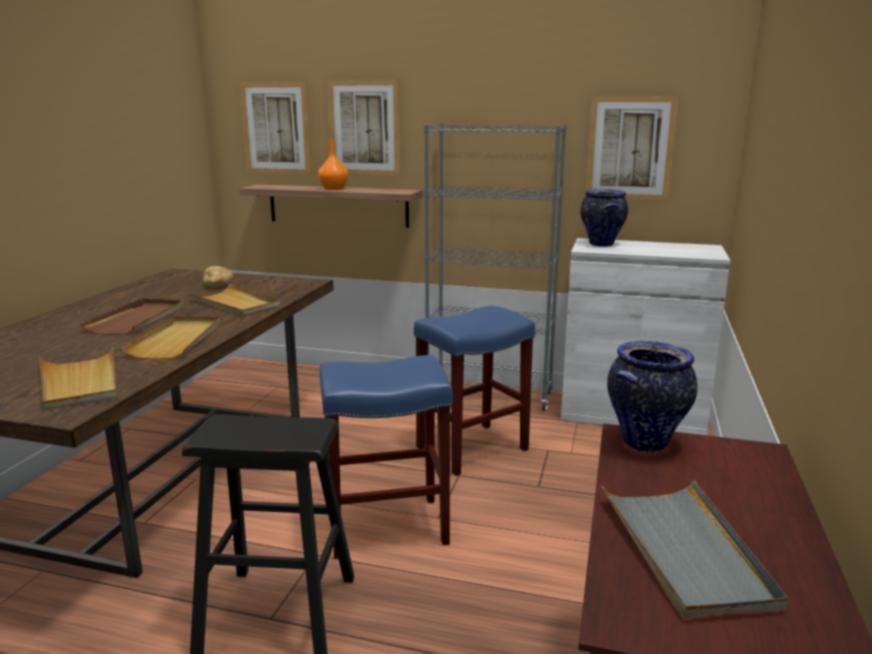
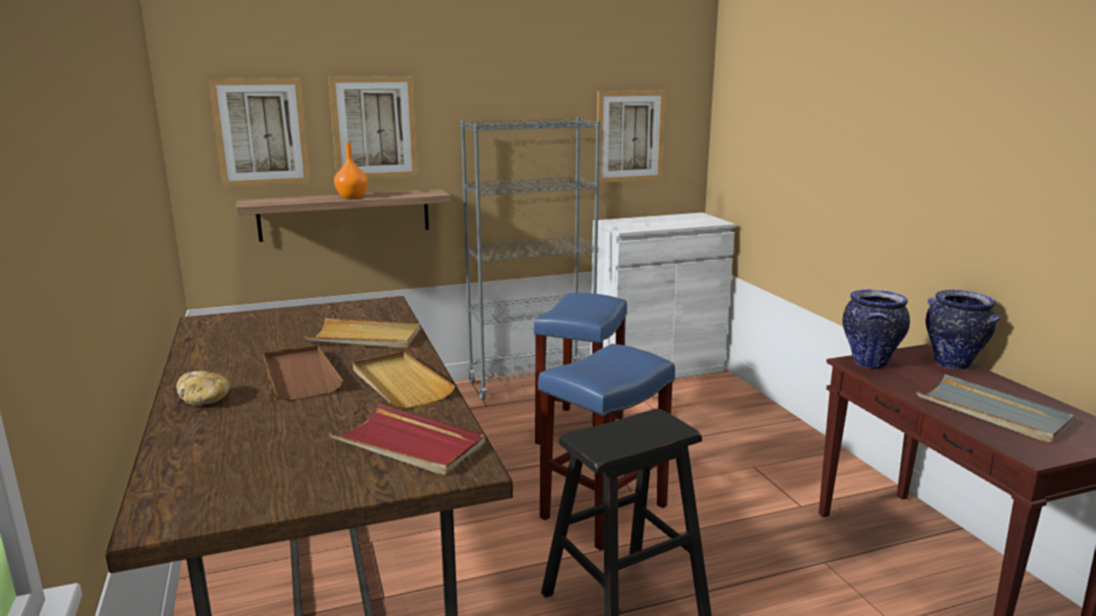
camera: 35 degrees left, 0 degrees up
(80, 382) = (408, 444): beige tray -> red tray
(218, 285) = (295, 324): bread -> bread (205, 400)
(601, 244) = (626, 223): vase -> vase (953, 364)

